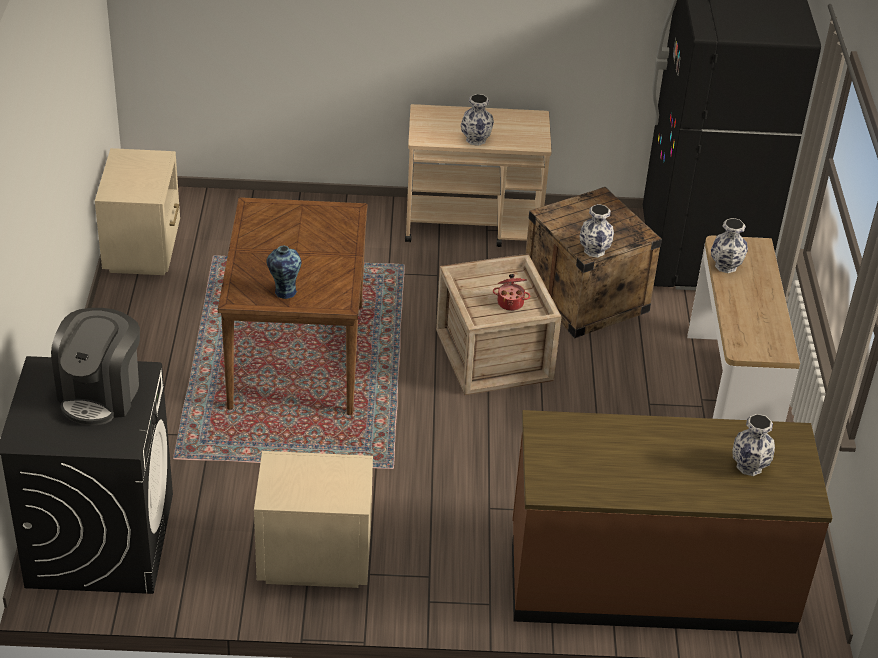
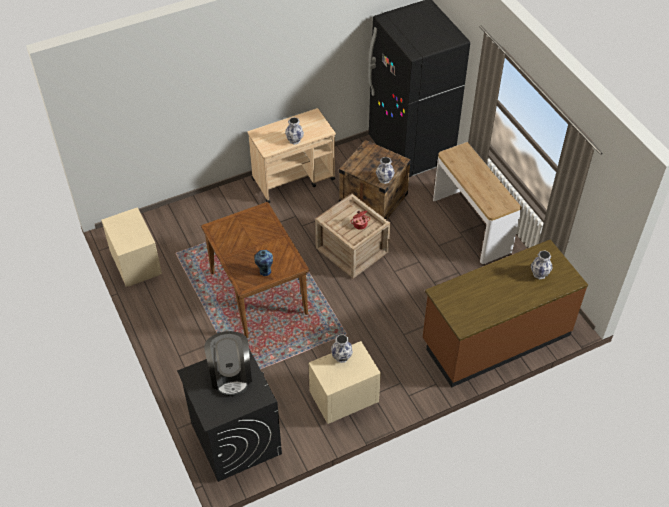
camera: 25 degrees left, 10 degrees up
(725, 265) = (457, 166): vase -> vase (341, 357)

